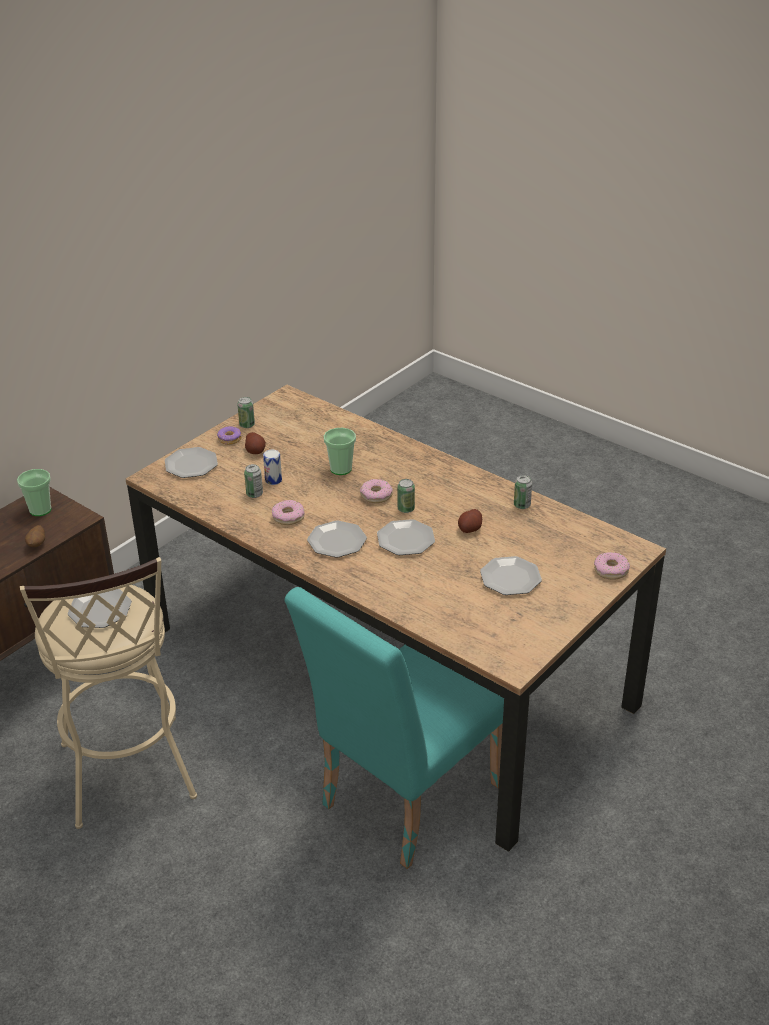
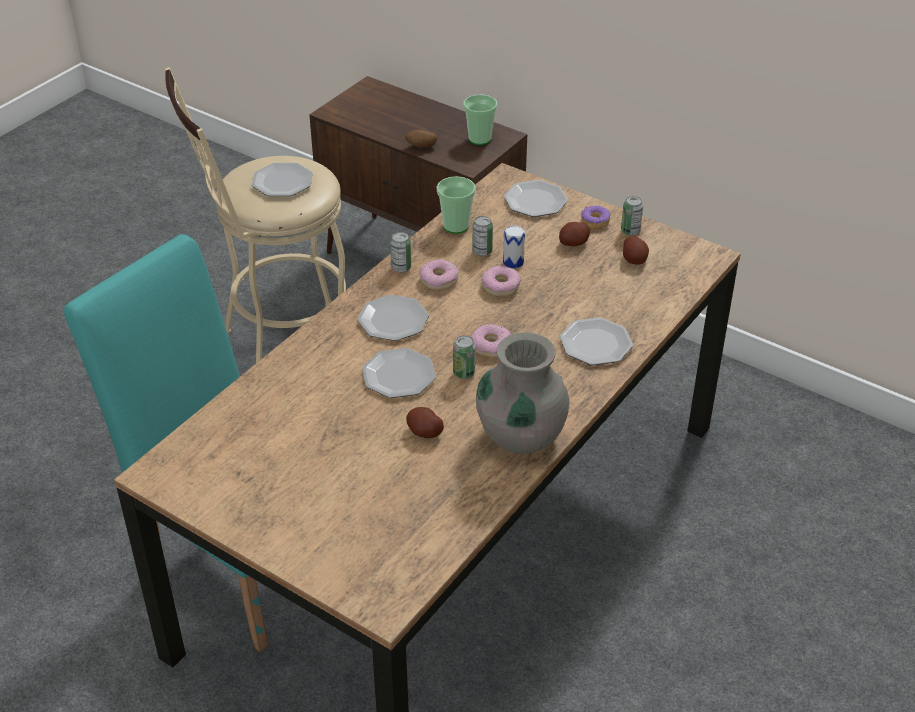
camera: 85 degrees right, 5 degrees up
(283, 426) = (634, 259): none -> potato
(341, 469) = (546, 313): cup -> cup (456, 226)
(475, 487) = (521, 435): none -> grey vase
(511, 577) = (321, 471): plate -> plate (596, 344)
(522, 505) = (484, 483): can -> can (401, 267)
(611, 570) = (335, 574): donut -> donut (500, 286)

